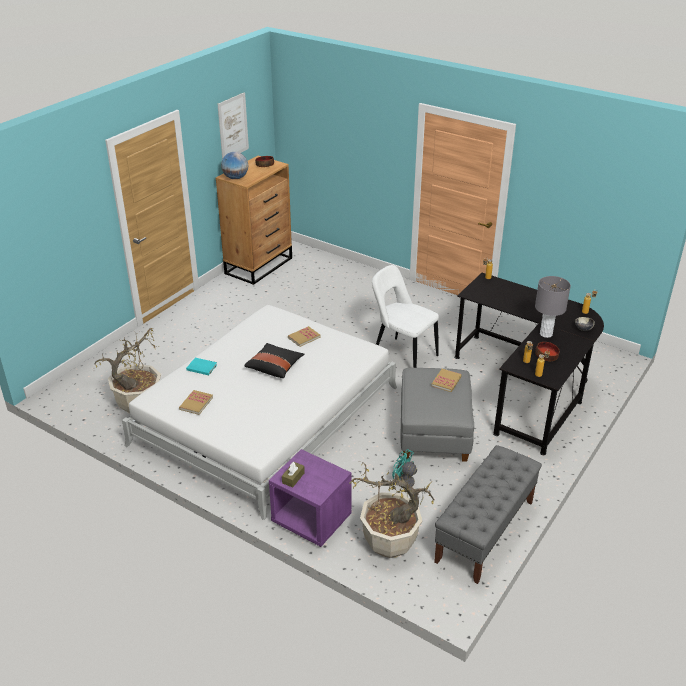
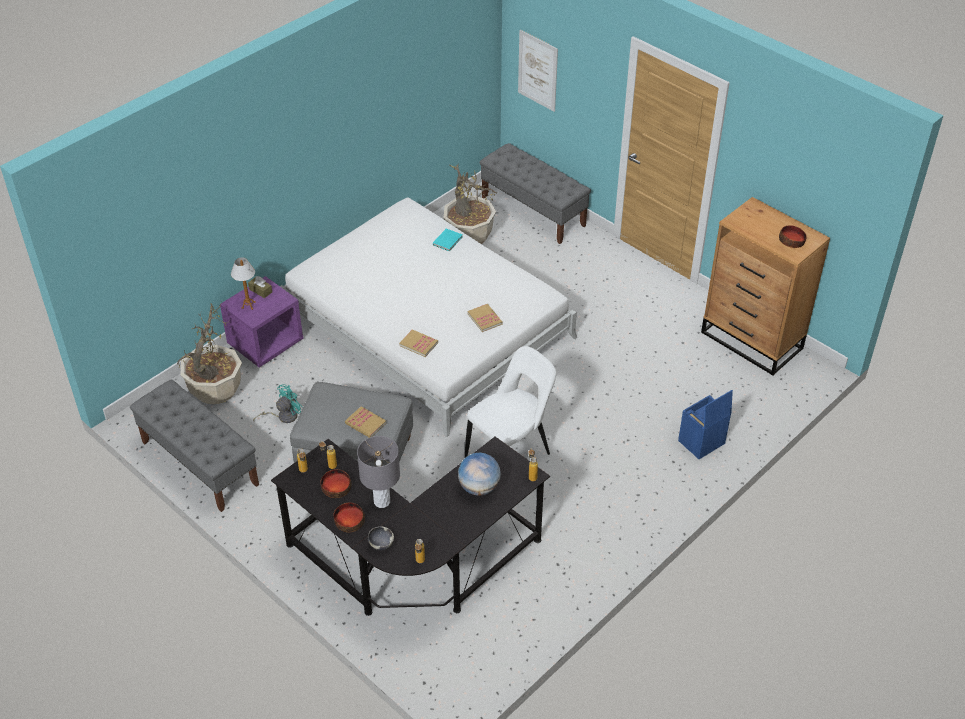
camera: 100 degrees right, 10 degrees up
(100, 371) = (533, 211): none -> grey bench
(196, 403) = (387, 235): book -> book (418, 344)
(233, 127) = (805, 171): picture -> picture (537, 70)
(235, 178) = (748, 213): globe -> globe (479, 487)
(275, 367) = (432, 291): black pillow -> none
(317, 482) = (248, 305): none -> table lamp
(363, 281) = (701, 443): none -> blue storage box
(573, 345) = (349, 521): none -> bowl

